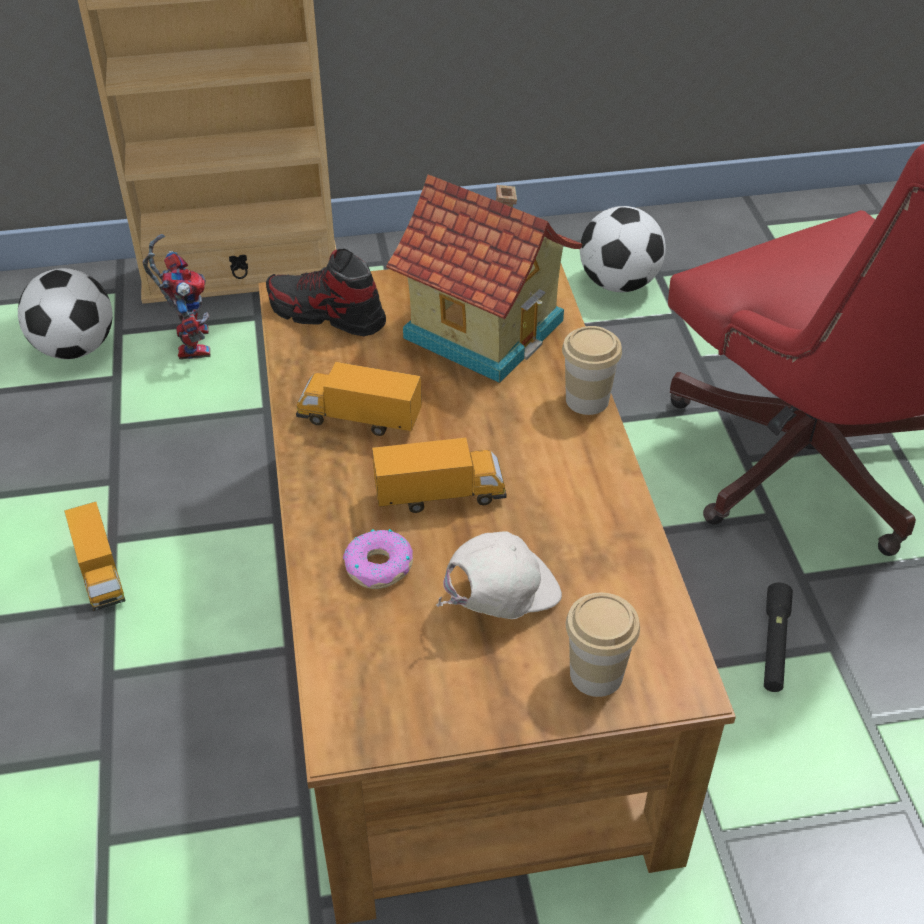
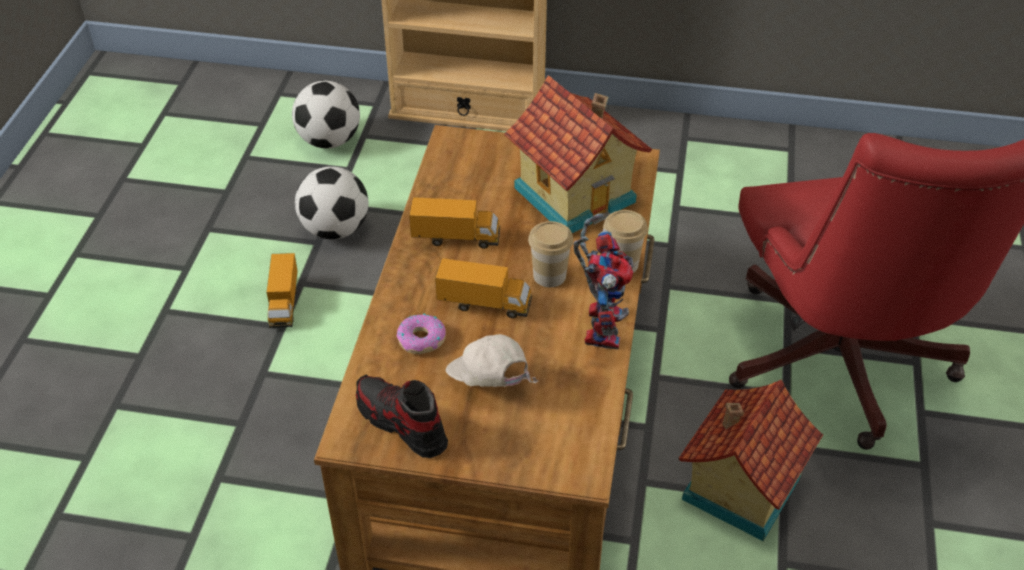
camera: 20 degrees right, 0 degrees up
(189, 340) = (410, 153): toy robot -> toy robot (599, 323)
(326, 315) = (469, 159): shoe -> shoe (401, 423)
(359, 420) = (456, 238): toy truck -> toy truck turned 150 degrees clockwise
(499, 599) = (489, 382): white cap -> white cap turned 120 degrees counterclockwise
(596, 674) = (528, 448): cup -> cup (549, 275)
(618, 283) = (754, 184): football -> football (335, 229)
(774, 644) = (738, 487): black flashlight -> toy house

